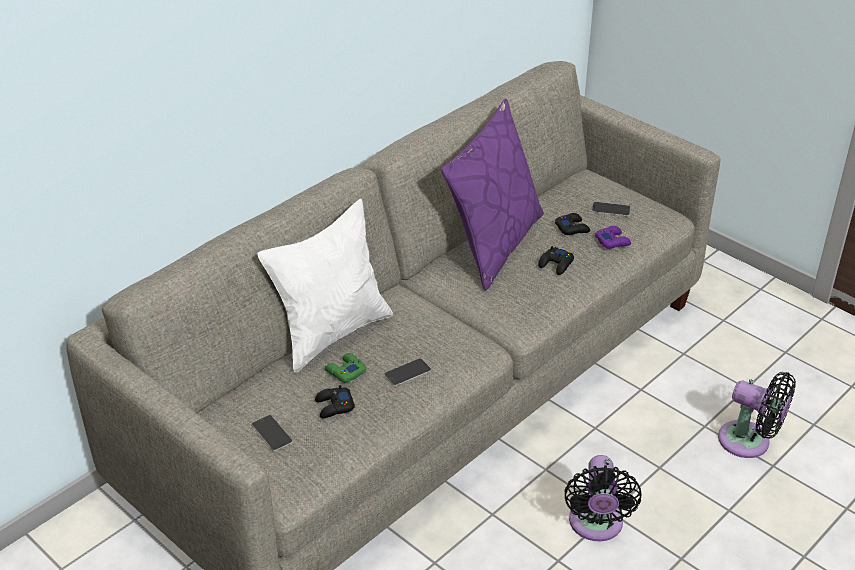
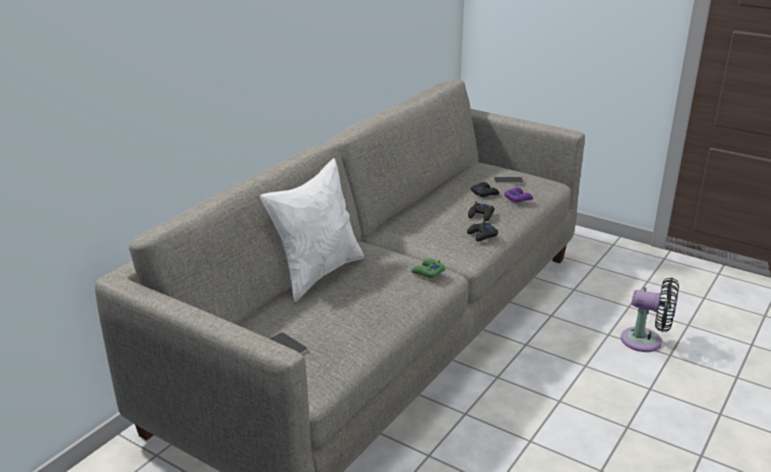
camera: 10 degrees left, 10 degrees down
(334, 406) = (336, 321): black game controller -> black game controller (482, 235)
(345, 371) = (338, 296): green game controller -> green game controller (427, 272)
(407, 372) = (390, 292): phone -> none
(493, 244) = (428, 208): purple pillow -> none
(596, 525) = (551, 412): black fan -> none

